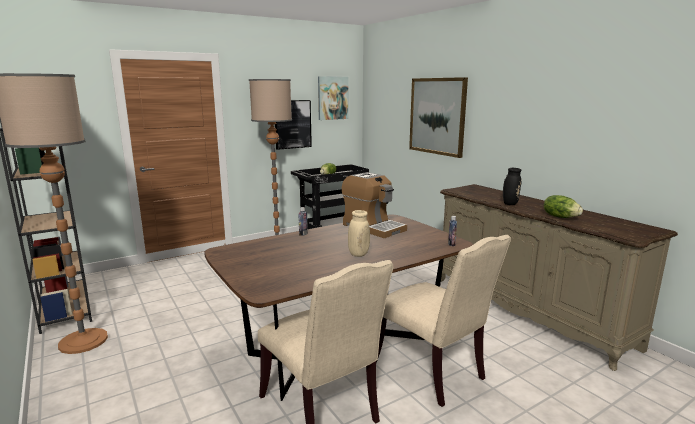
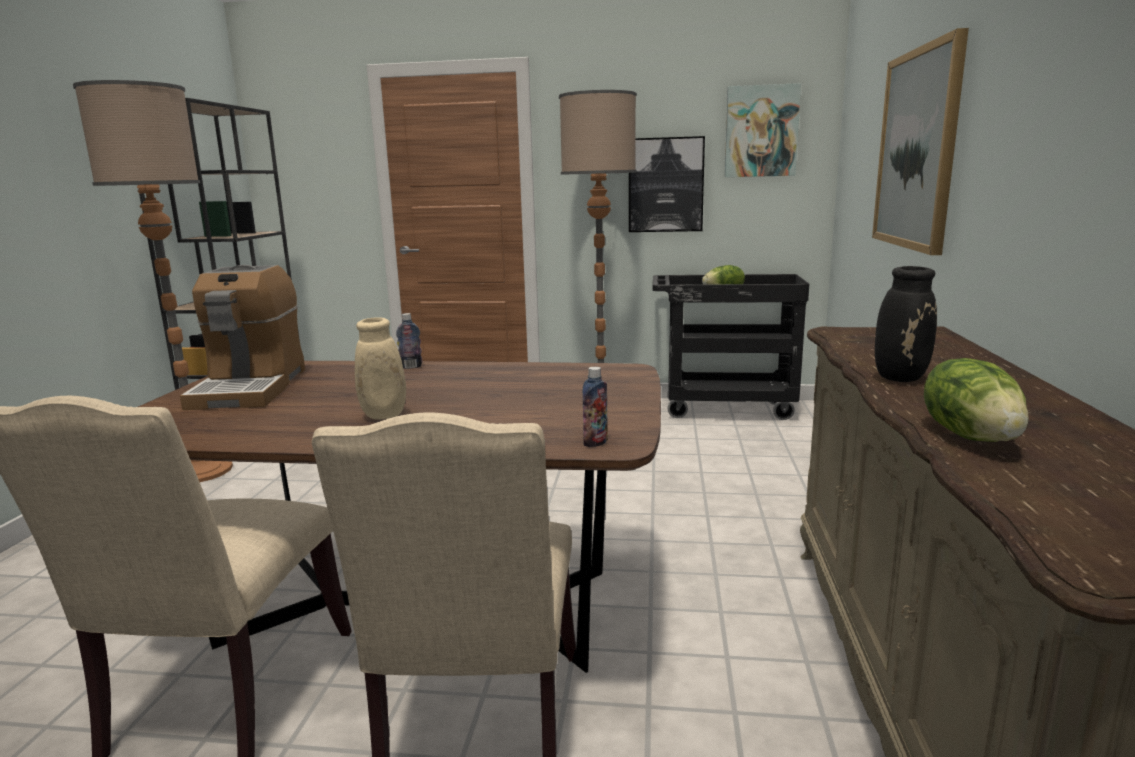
camera: 40 degrees right, 0 degrees up
(373, 227) = (543, 379): coffee machine -> coffee machine (250, 387)

